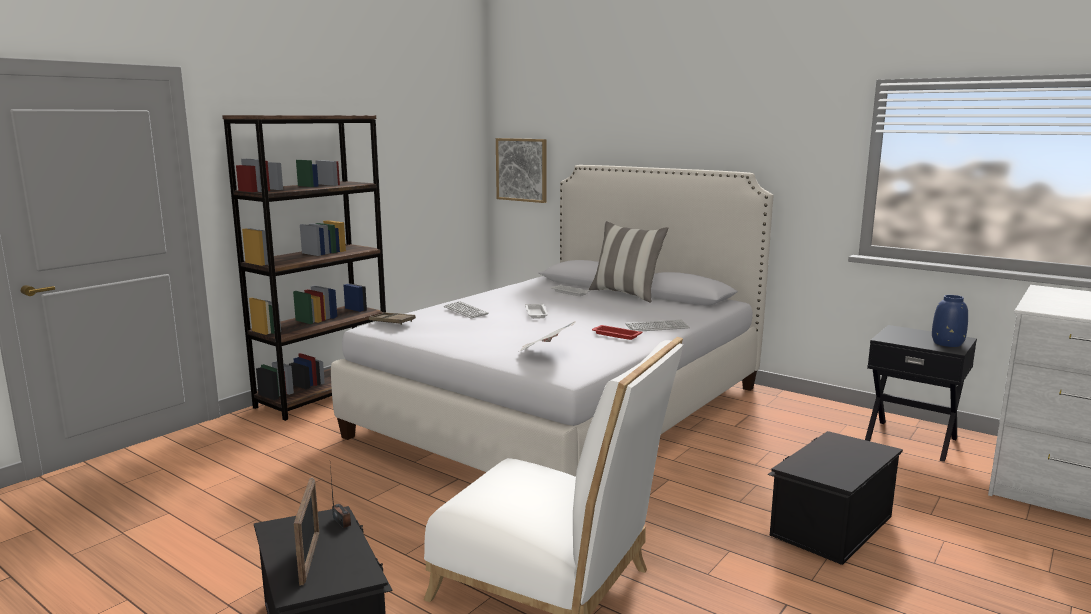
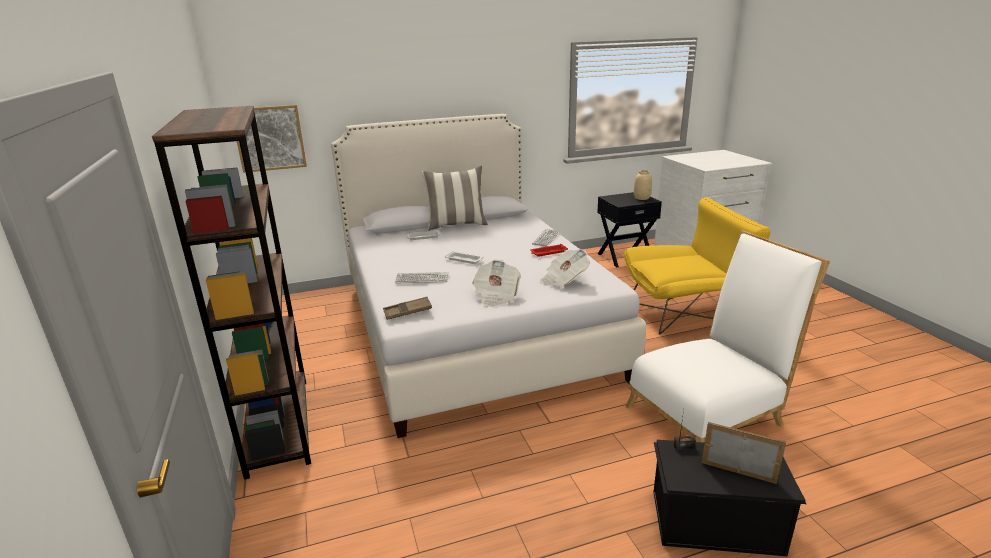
camera: 55 degrees left, 10 degrees up
(466, 339) = (496, 296): none -> newspaper
(829, 525) = (694, 311): black storage box -> yellow armchair
(947, 343) = (641, 198): blue vase -> beige vase

